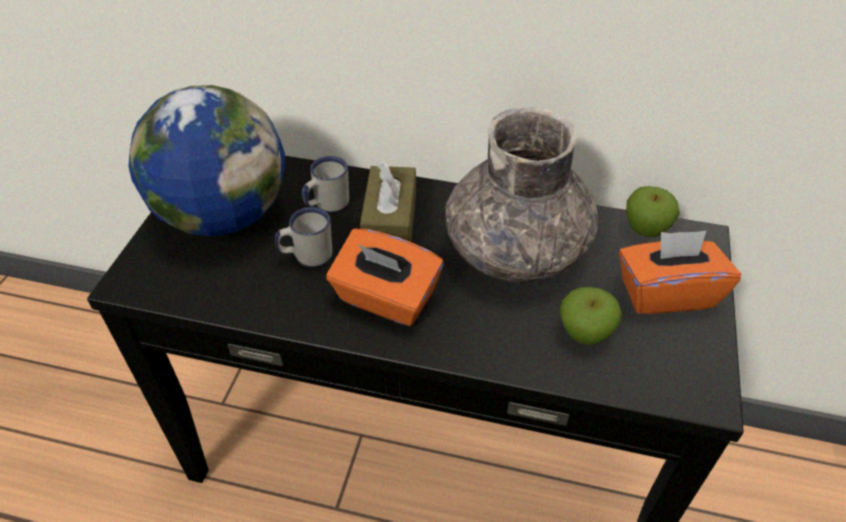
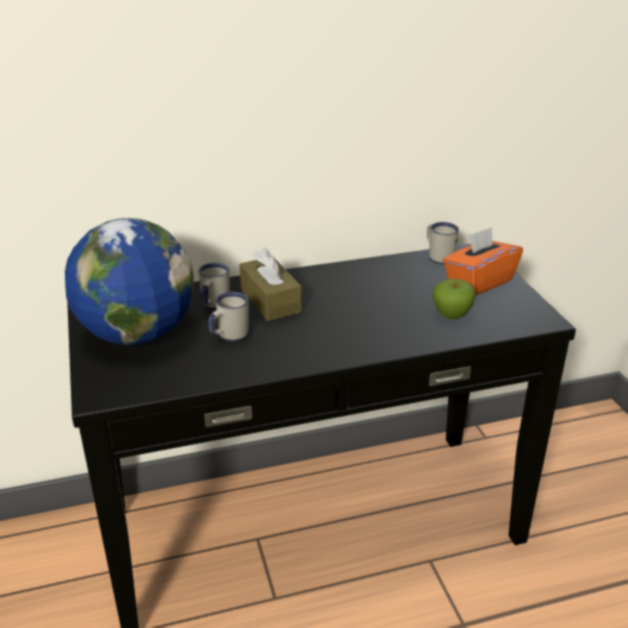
camera: 30 degrees left, 15 degrees down
(385, 299) = (309, 339): orange tissue box -> none
(516, 251) = (371, 290): grey vase -> none
(645, 229) = (438, 256): apple -> white mug

